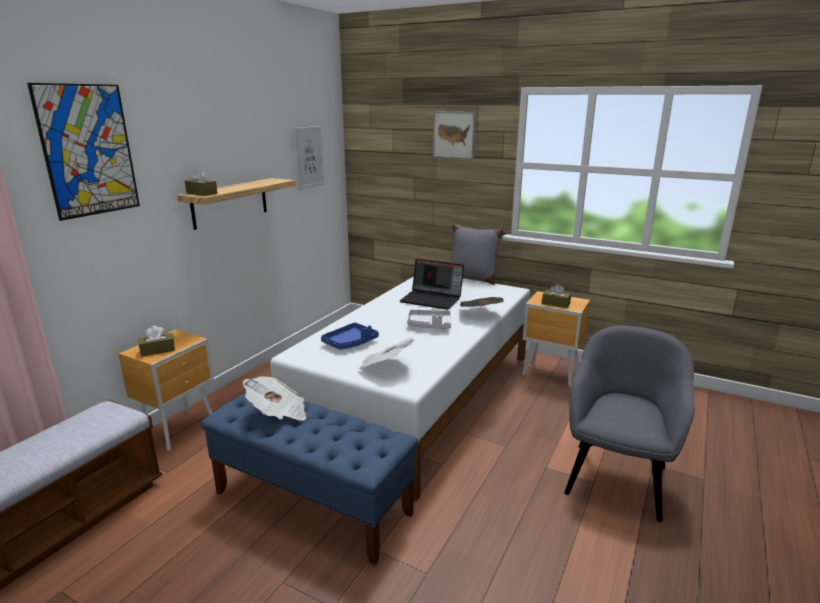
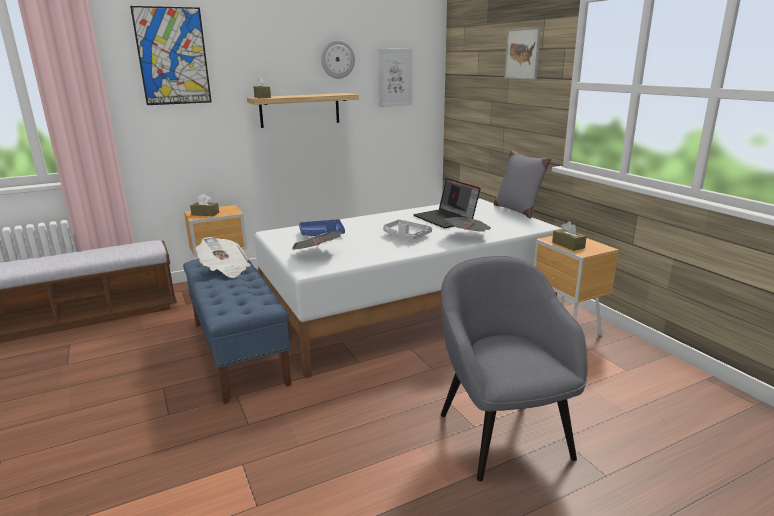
camera: 35 degrees right, 0 degrees up
(260, 141) = (337, 59): none -> wall clock
(616, 478) = (502, 433): grey armchair -> grey armchair turned 75 degrees counterclockwise

